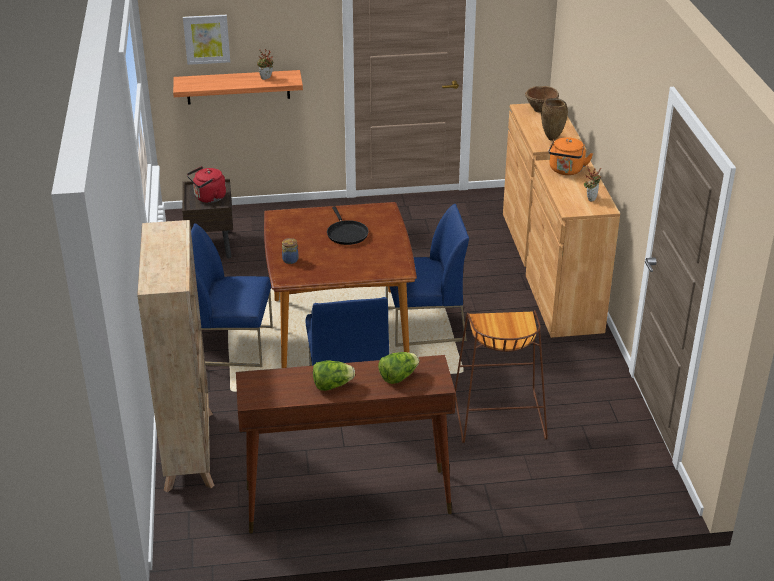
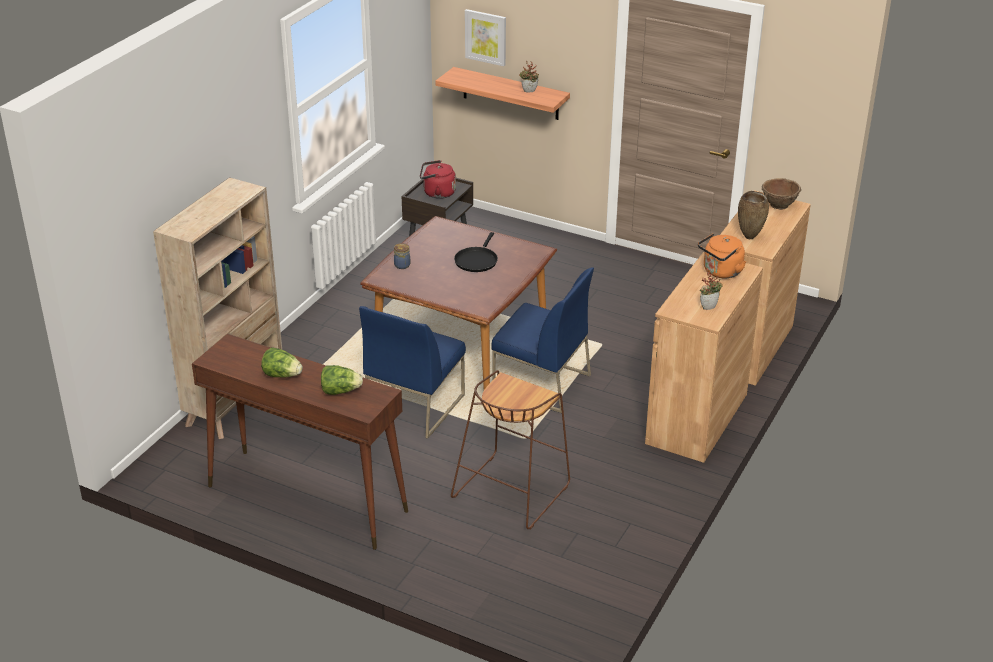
camera: 35 degrees right, 0 degrees up
(232, 345) = (361, 333): blue chair -> none

